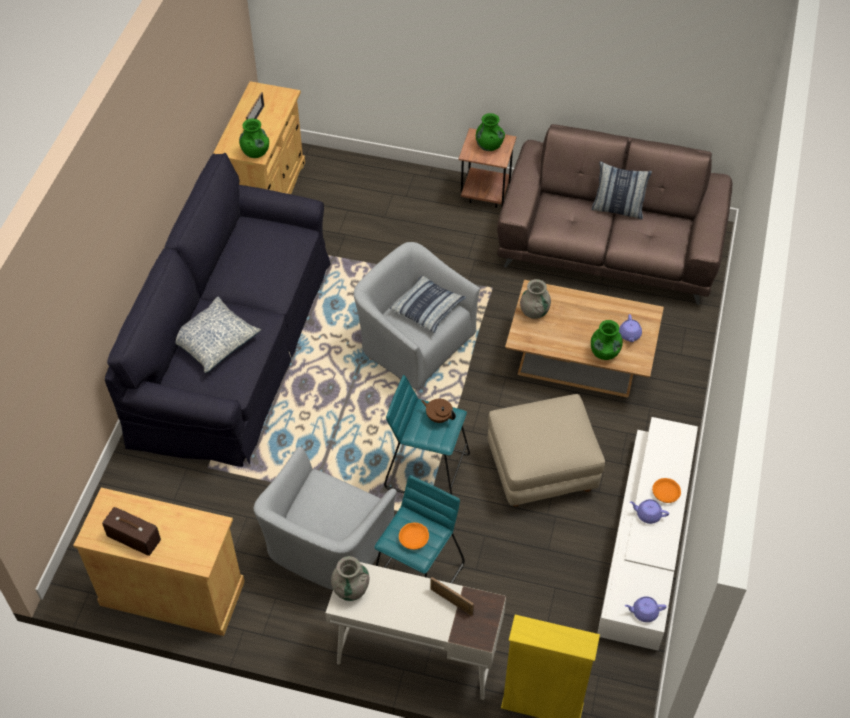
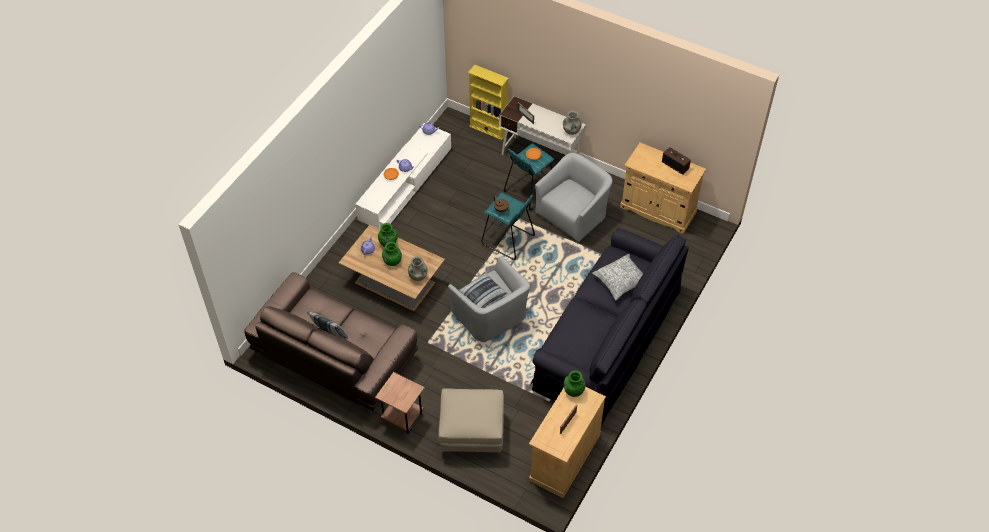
camera: 165 degrees left, 0 degrees up
(489, 146) = (398, 392): green vase -> green vase (392, 261)
(542, 469) = (444, 227): beige ottoman -> beige ottoman (471, 432)

